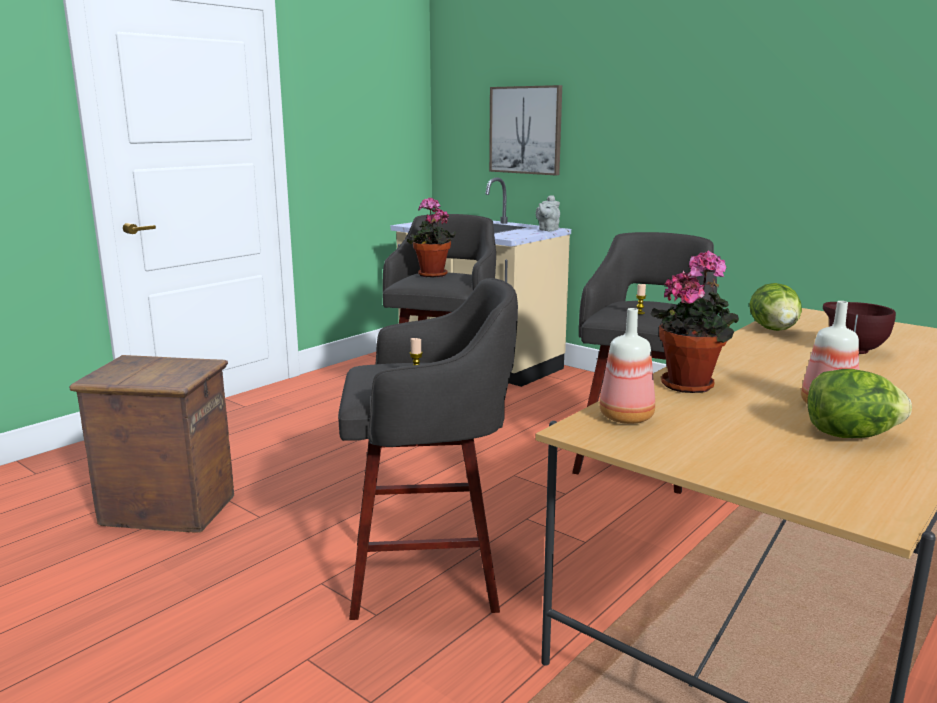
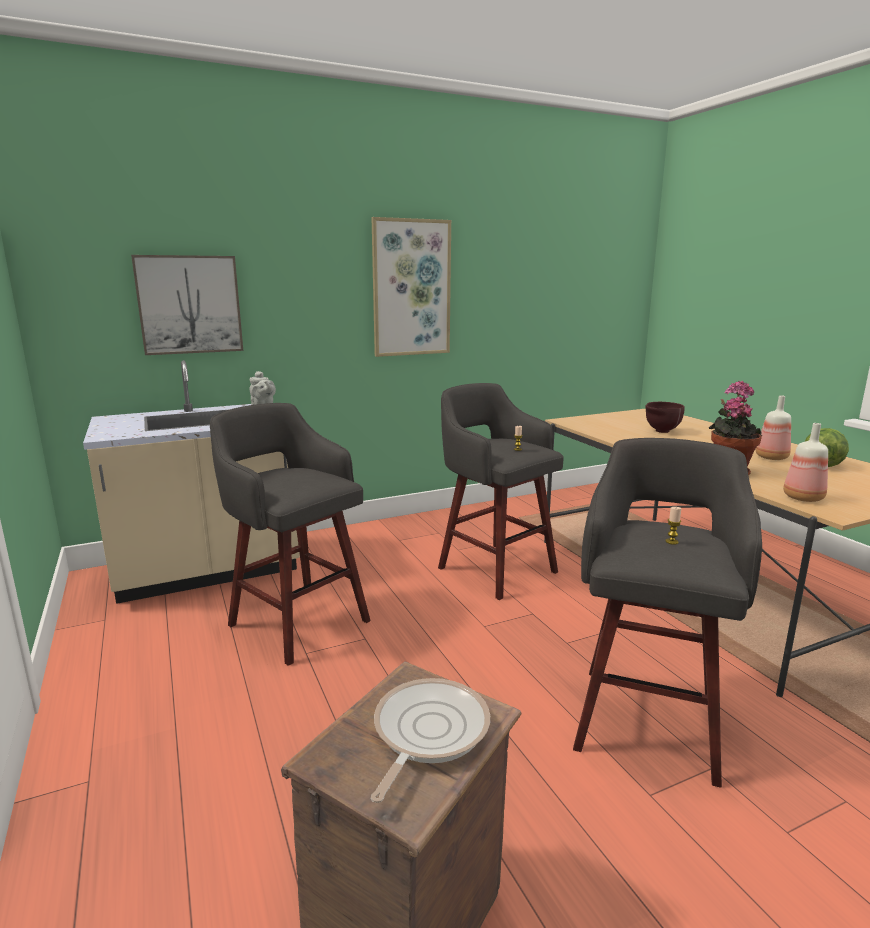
camera: 65 degrees left, 0 degrees up
(153, 373) = (427, 732): none -> frying pan
(432, 275) = (282, 479): potted plant -> none
(735, 118) = (411, 288): none -> picture
(774, 329) = (606, 433): lettuce -> none

